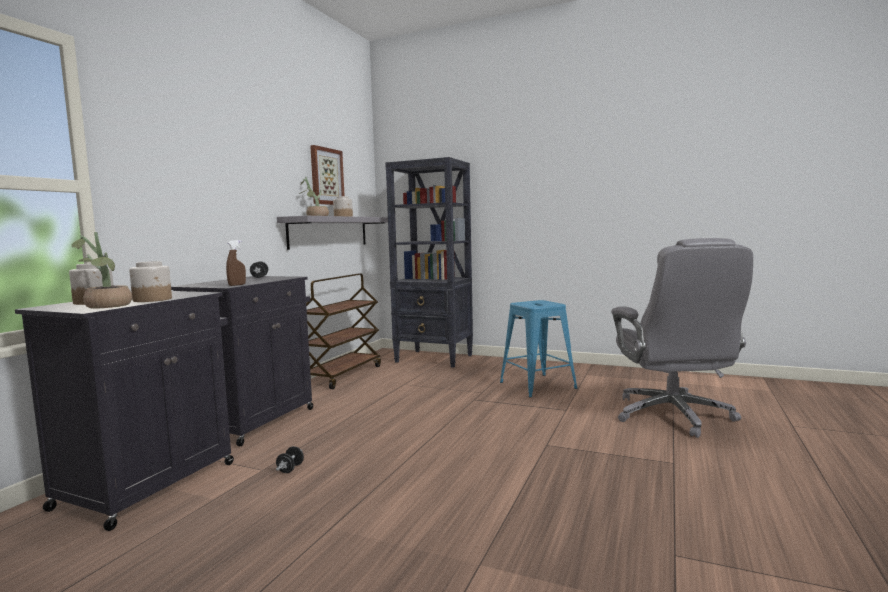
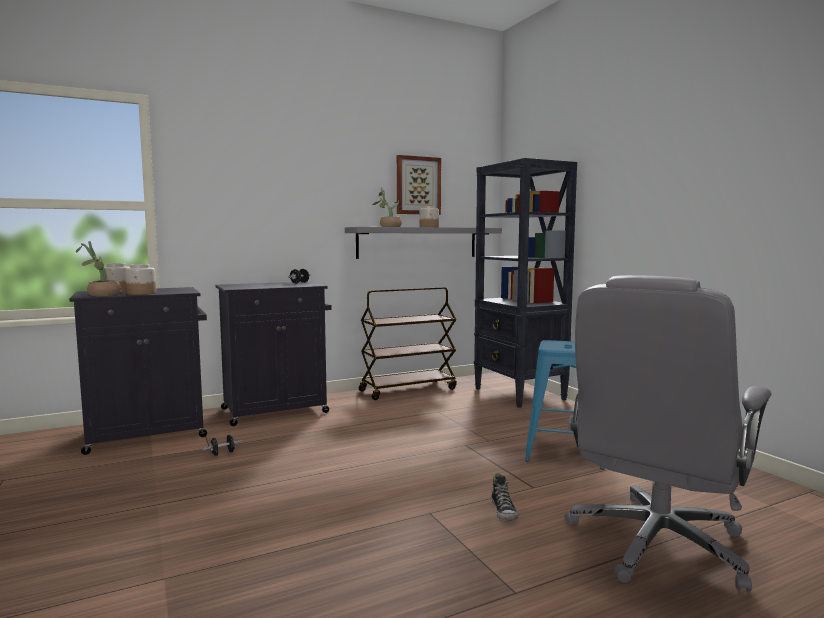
camera: 40 degrees right, 0 degrees up
(237, 285) = (243, 288): brown spray bottle -> none
(581, 427) = (504, 511): none -> shoe

